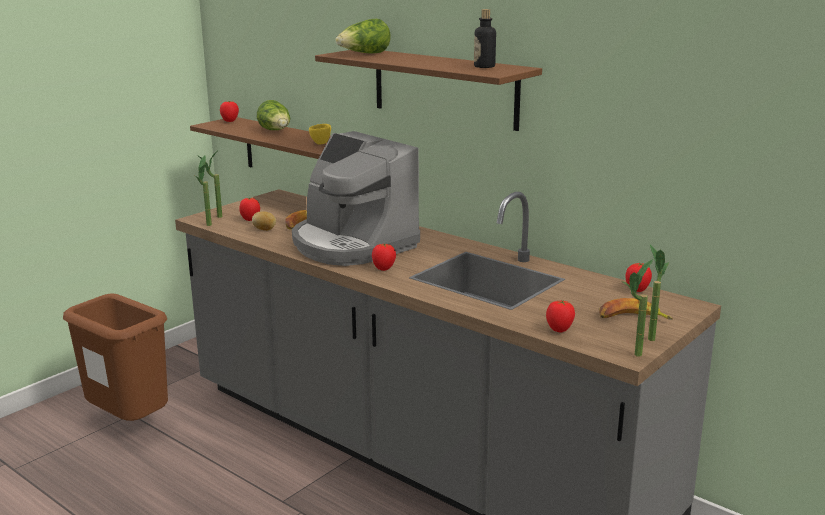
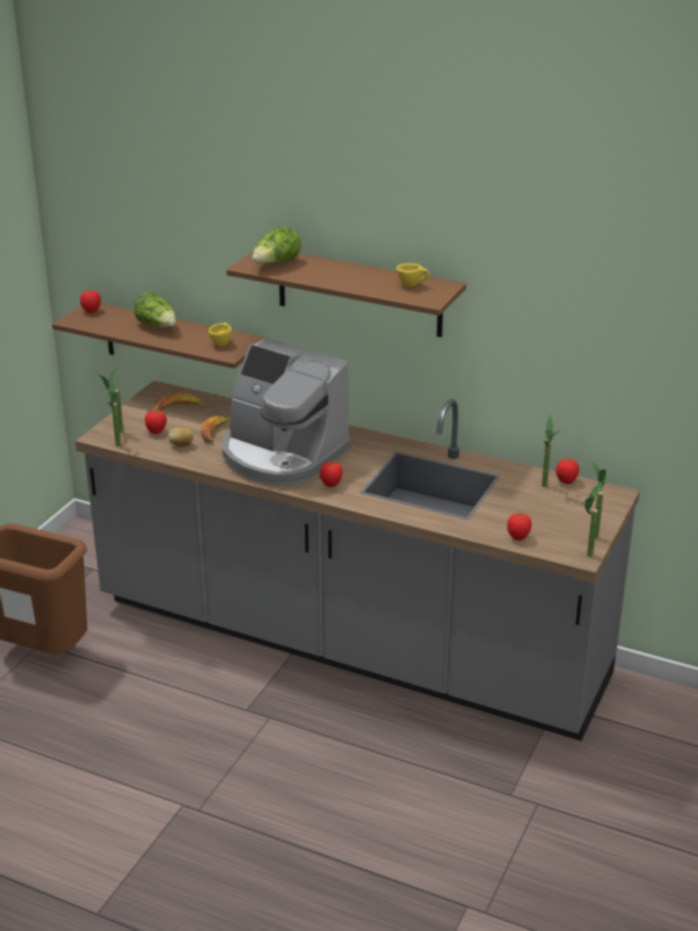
camera: 15 degrees left, 10 degrees up
(484, 66) = (412, 285): bottle -> yellow cup
(611, 293) = (546, 489): none -> potted plant
(632, 318) = (572, 515): banana -> banana (180, 408)

